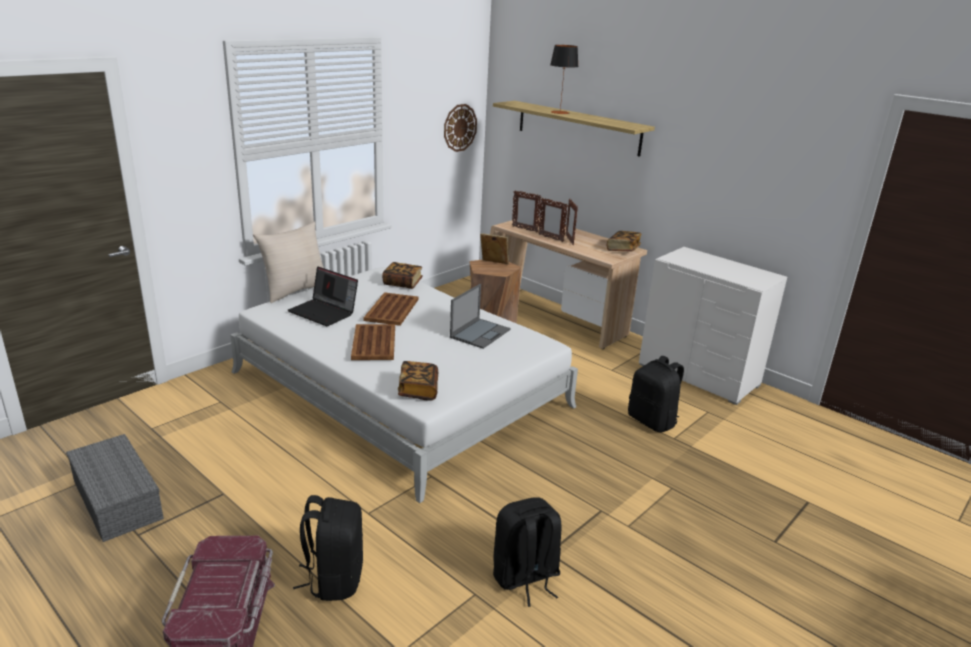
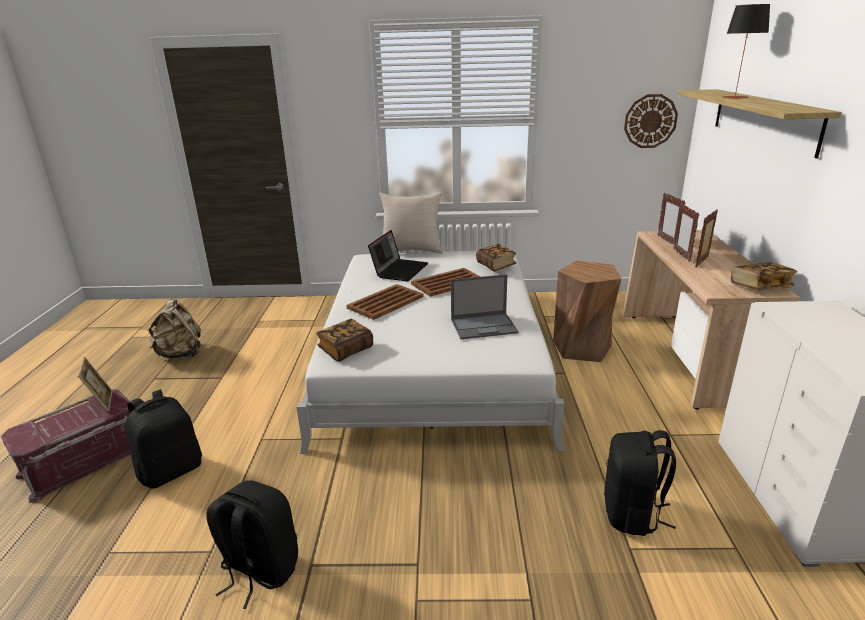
camera: 50 degrees right, 0 degrees up
(119, 500) = (180, 354): grey storage box -> beige backpack
(324, 312) = (399, 270): laptop -> laptop turned 150 degrees counterclockwise
(493, 263) = (596, 268): picture frame -> picture frame (102, 402)

